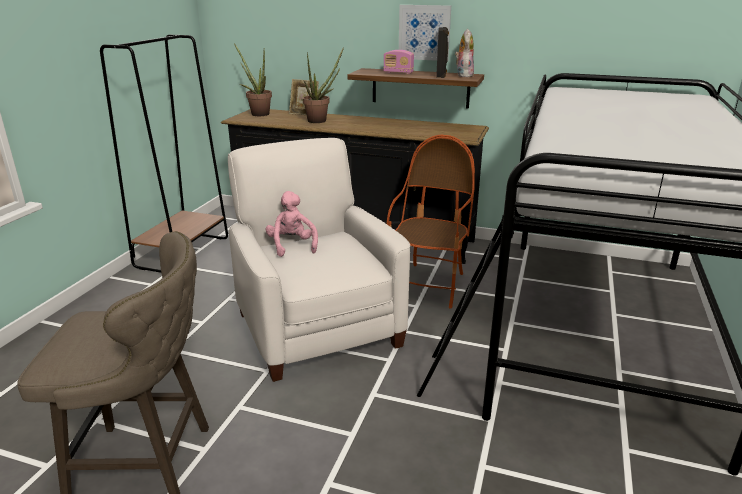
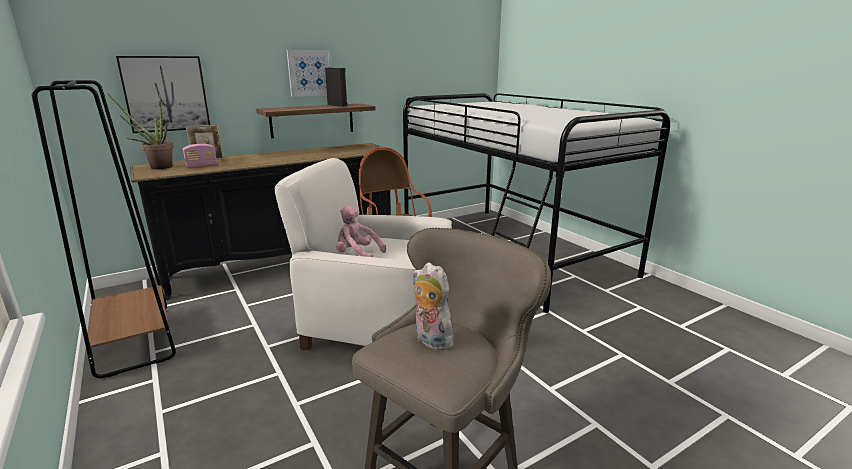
camera: 50 degrees left, 5 degrees down
(285, 46) = (166, 94): none -> picture
(320, 120) = (240, 160): potted plant -> none
(398, 72) = (301, 107): radio -> radio (201, 165)
(463, 75) = (352, 104): plush toy -> plush toy (430, 340)

